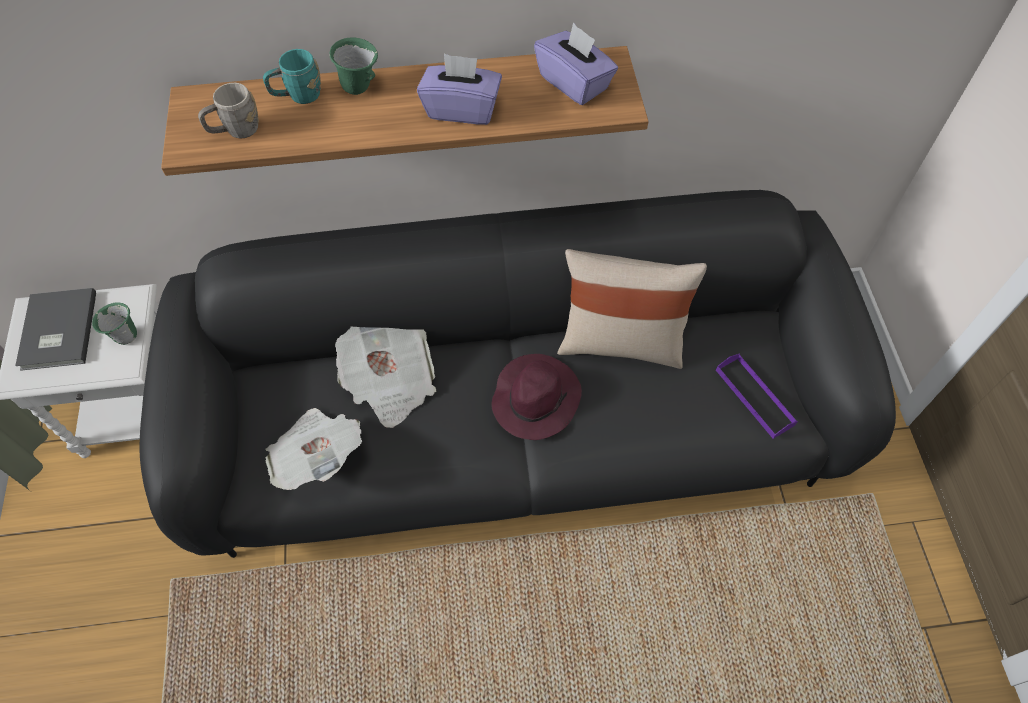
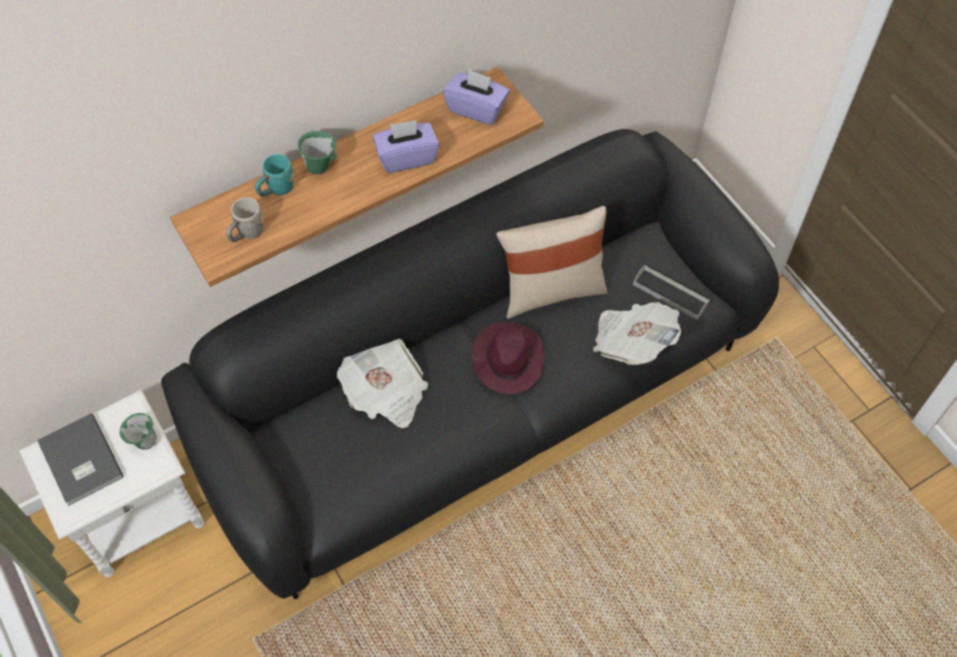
camera: 25 degrees left, 0 degrees up
(318, 456) = (360, 472): newspaper -> newspaper (632, 342)
(754, 397) = (670, 294): purple tray -> grey tray

